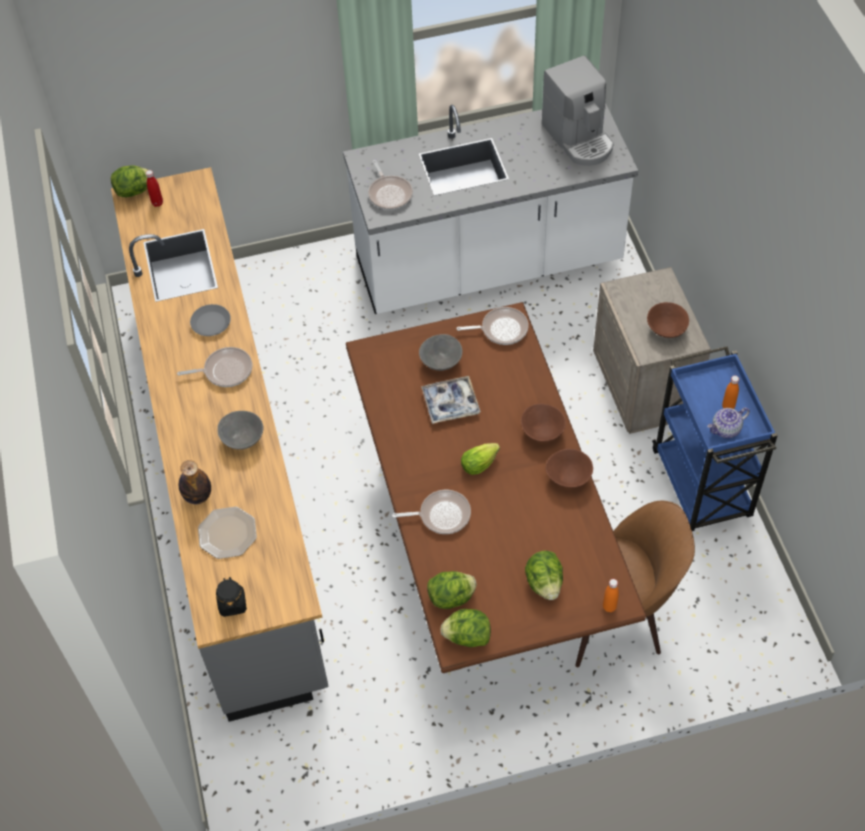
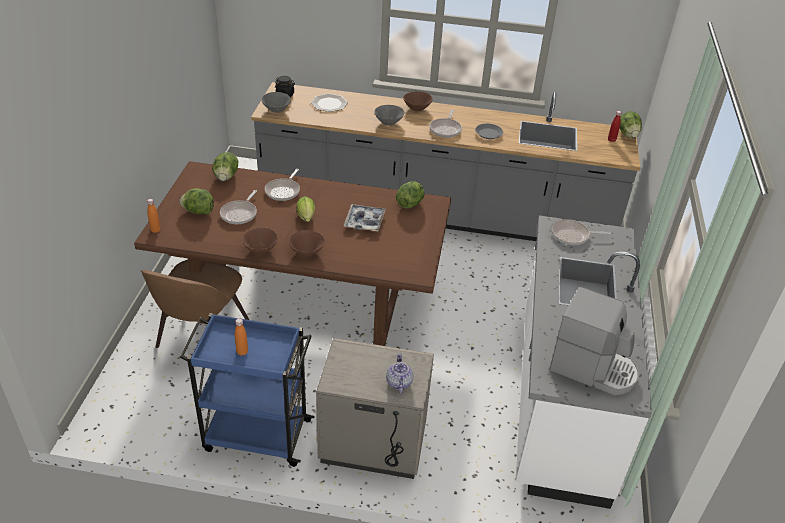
camera: 110 degrees right, 15 degrees down
(198, 496) = (362, 101): bottle -> none
(441, 362) = (403, 229): grey bowl -> grey bowl (276, 110)
(467, 636) = (197, 174): lettuce -> lettuce (410, 204)
(501, 329) = (413, 266): frying pan -> frying pan (240, 214)
(579, 138) = (593, 368): coffee machine -> coffee machine turned 150 degrees counterclockwise
(666, 330) = (355, 371): brown bowl -> brown bowl (416, 108)
(726, 430) = (223, 340): teapot -> teapot (398, 382)

